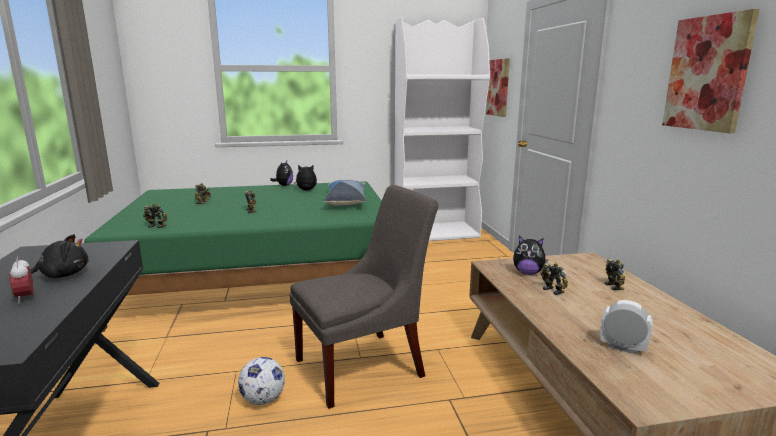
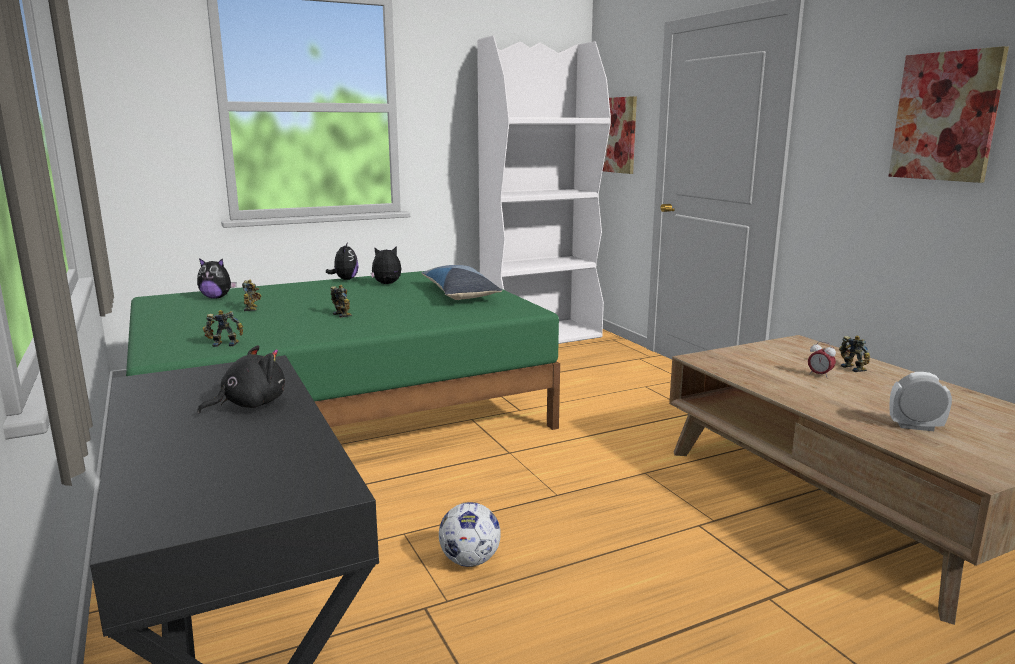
camera: 15 degrees left, 0 degrees up
(25, 298) = (246, 435): alarm clock -> alarm clock (819, 375)
(365, 366) = (570, 504): grey chair -> none
(528, 273) = (750, 363): plush toy -> plush toy (217, 297)
(554, 290) = (795, 378): toy robot -> none

